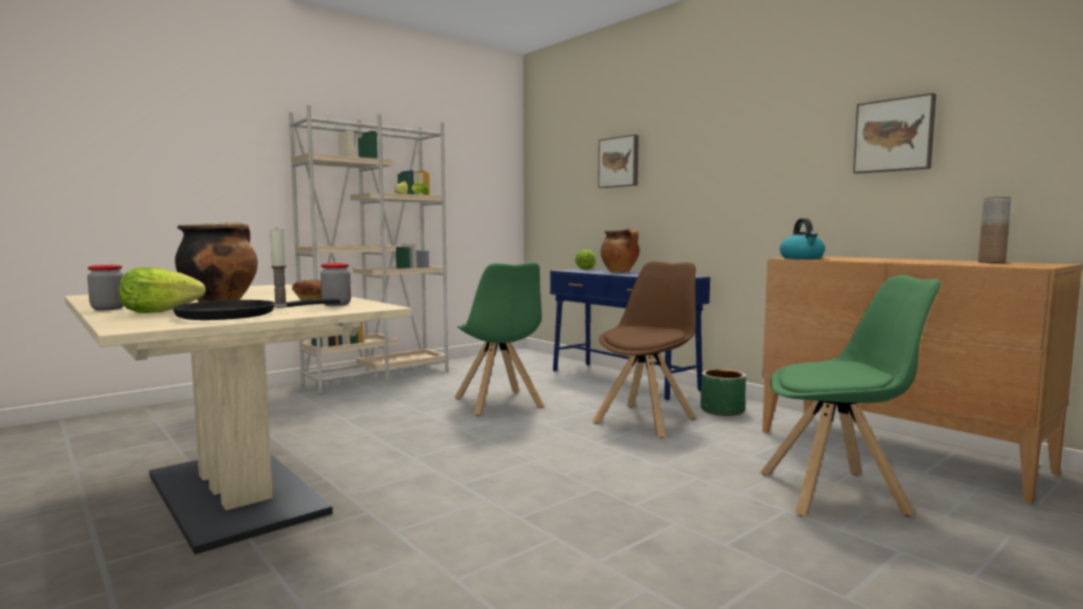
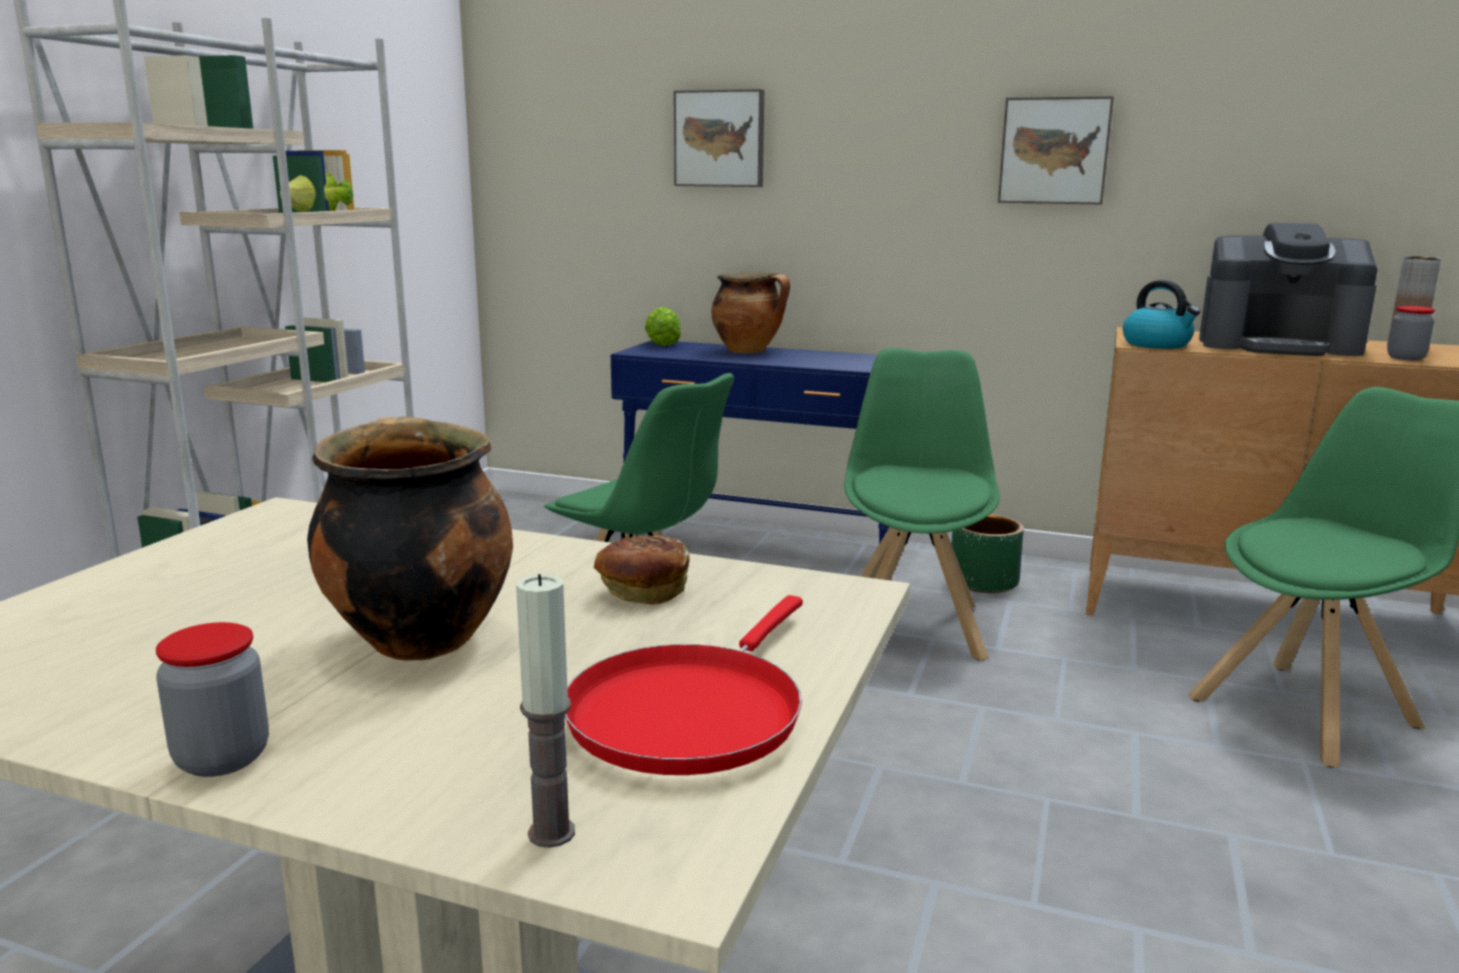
camera: 30 degrees left, 10 degrees up
(159, 312) = (445, 743): lettuce -> none
(235, 315) = (691, 712): black frying pan -> red frying pan
(280, 306) = (648, 635): candle -> candle (552, 833)
(336, 304) = (735, 598): jar -> jar (1405, 358)
(647, 419) = (912, 624): brown chair -> green chair
(890, 260) = (1278, 345): none -> coffee machine
(894, 135) = (1252, 144): picture -> picture (1054, 151)

